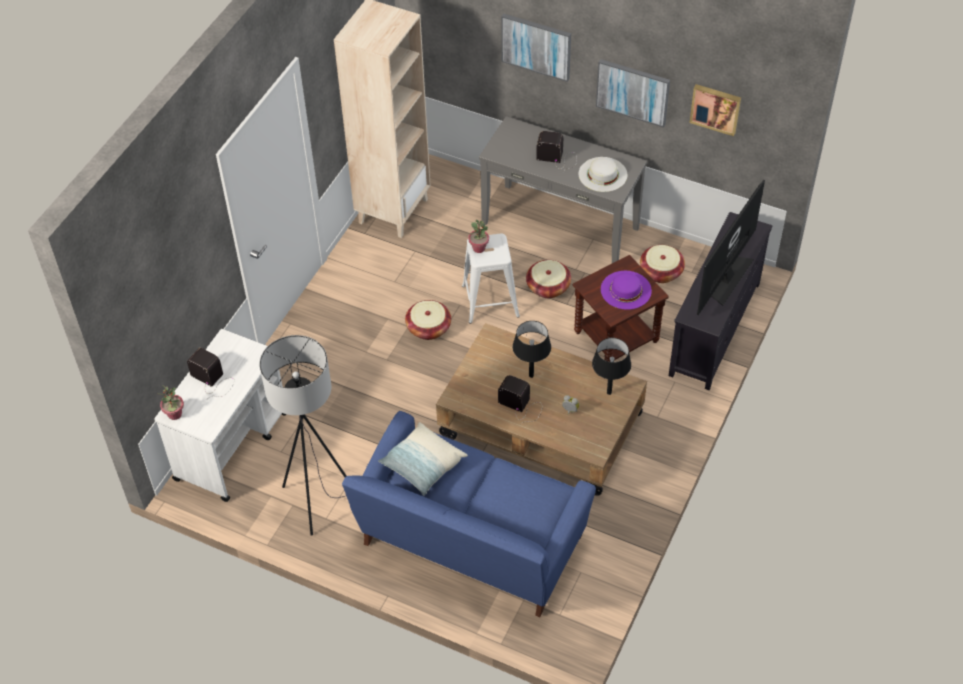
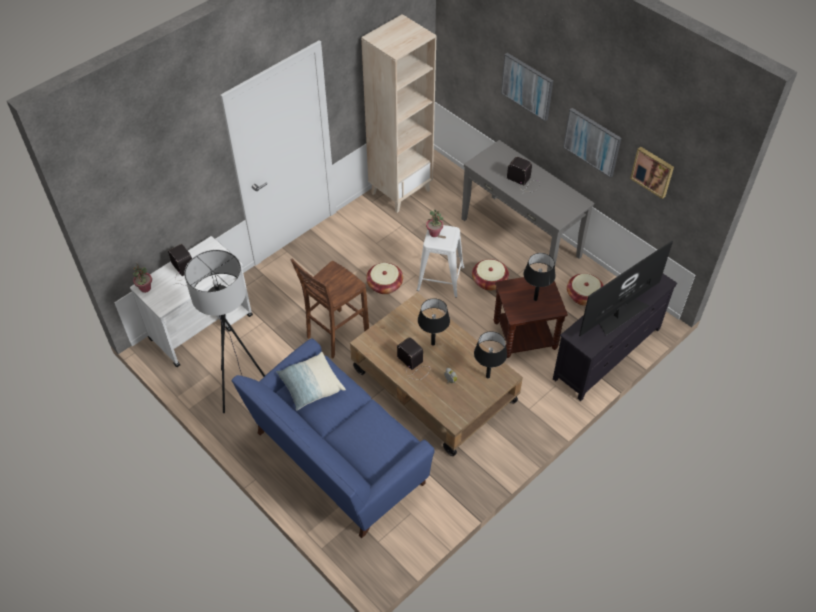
camera: 20 degrees right, 0 degrees up
(399, 404) = (335, 335): none -> brown stool
(602, 174) = (553, 203): white hat -> none
(626, 290) = (535, 299): purple hat -> black table lamp

